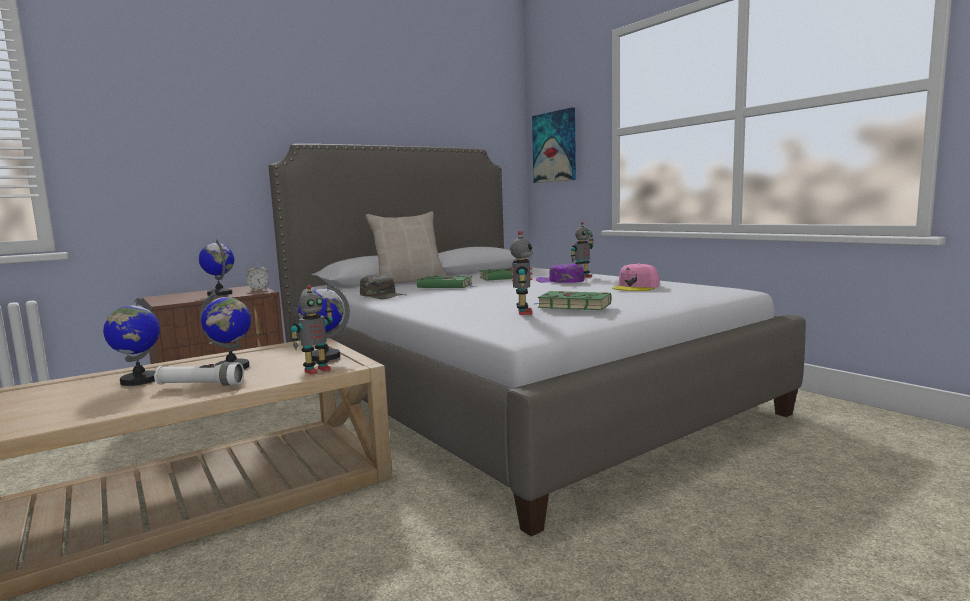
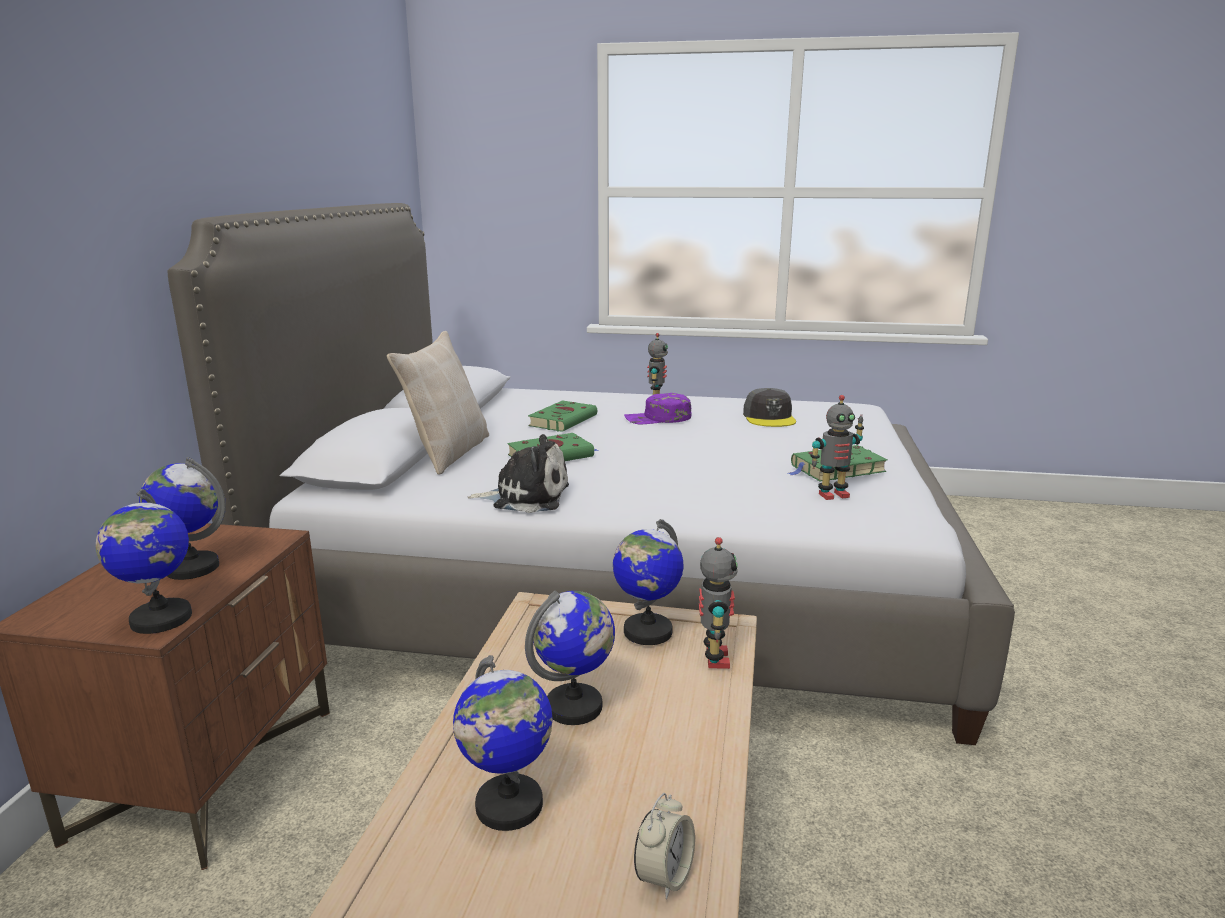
camera: 45 degrees left, 10 degrees up
(173, 301) = (160, 619): none -> globe
(201, 385) = (652, 759): white flashlight -> none
(259, 290) = (246, 535): alarm clock -> alarm clock (664, 876)
(383, 295) = (526, 497): green cap -> plush toy
(523, 312) = (832, 494): toy robot -> toy robot turned 120 degrees clockwise
(555, 147) = (486, 199): picture -> none
(636, 287) = (769, 418): pink cap -> grey cap

